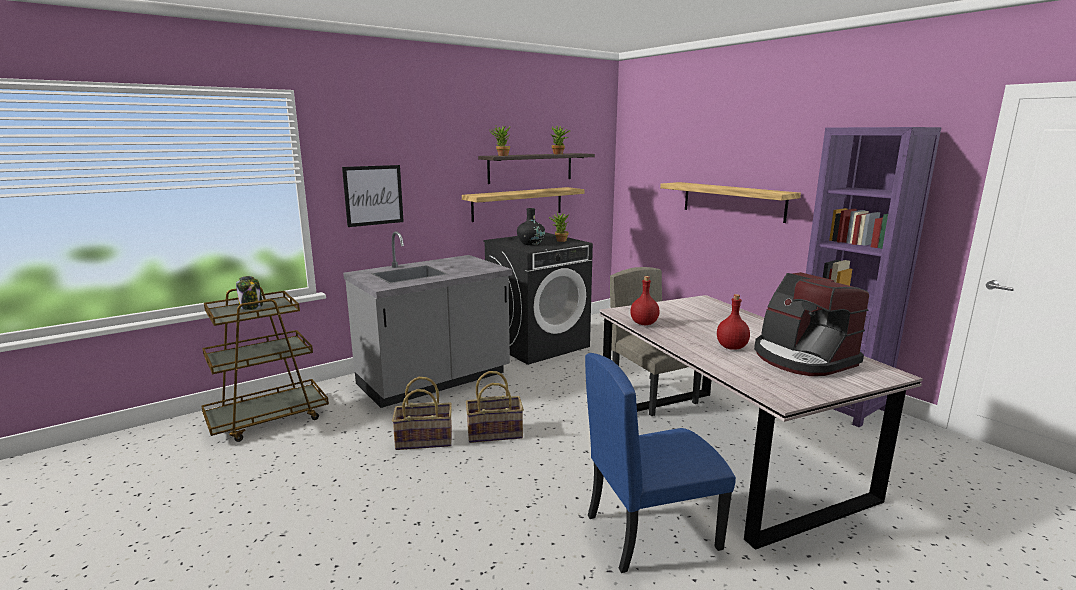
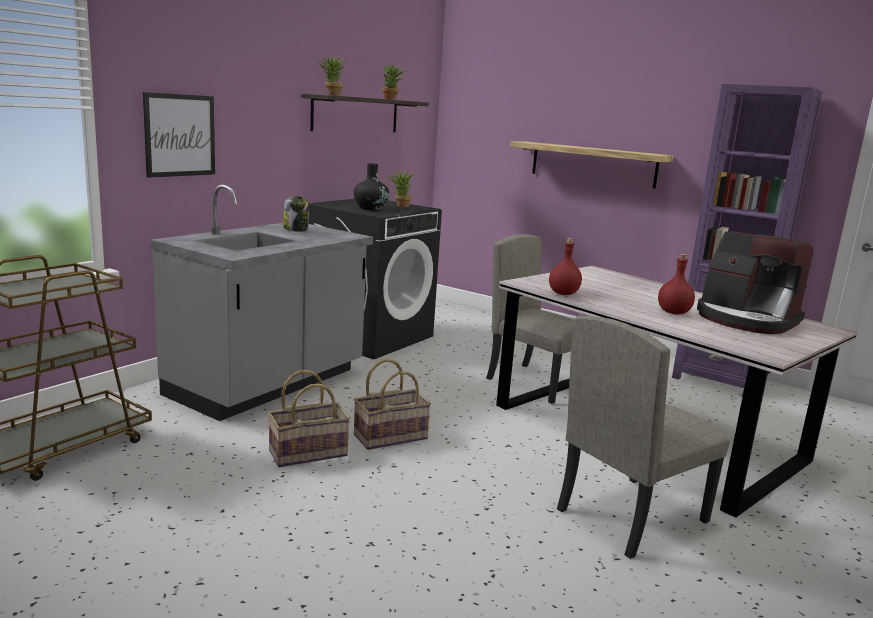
camera: 20 degrees left, 0 degrees up
(251, 307) = (41, 284): jar -> jar (296, 229)
(518, 204) = (341, 159): shelf -> none
(651, 531) = (631, 515): blue chair -> beige chair

